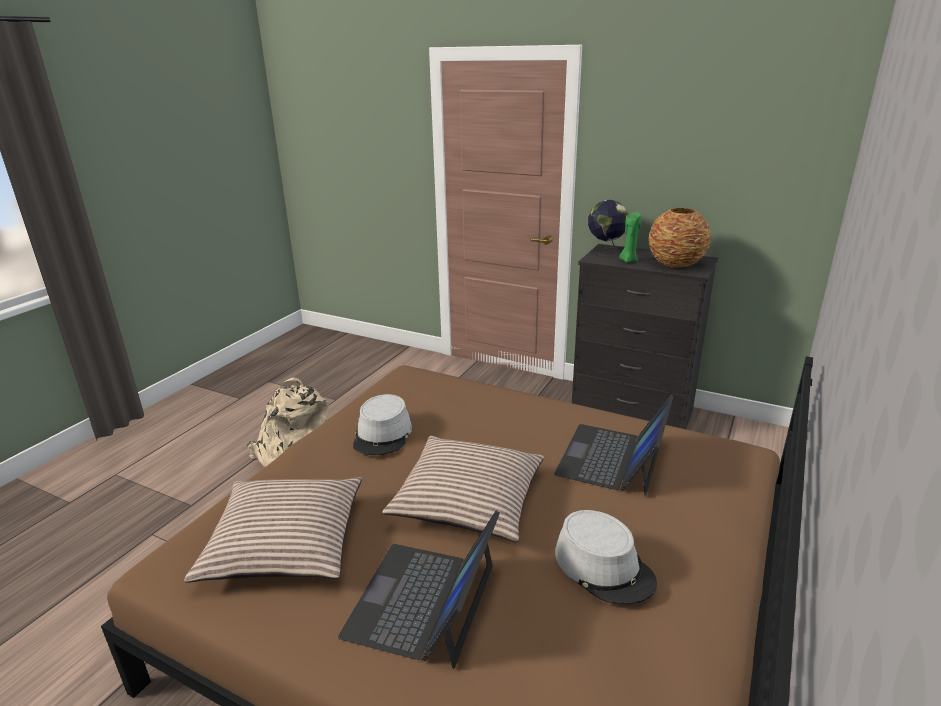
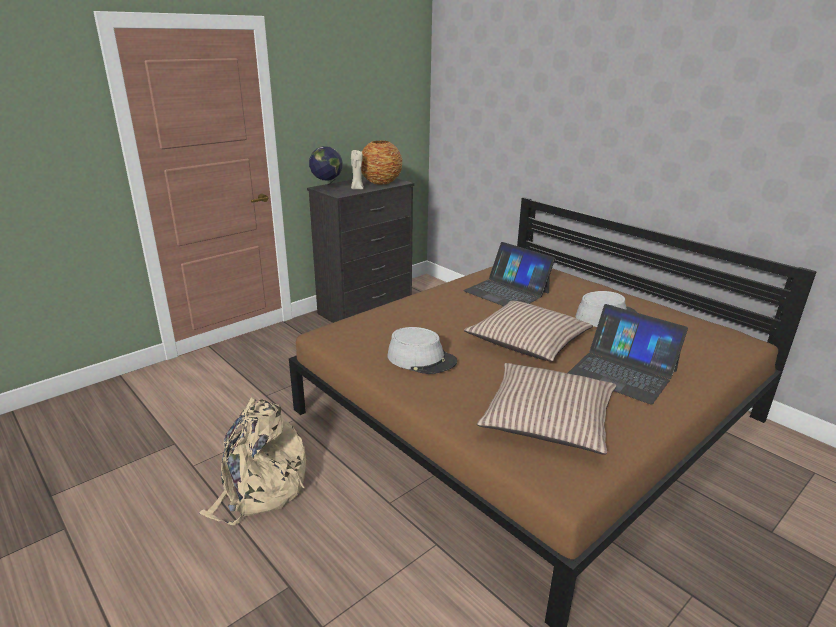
camera: 70 degrees left, 0 degrees up
(628, 260) = (357, 189): green candle -> beige candle

